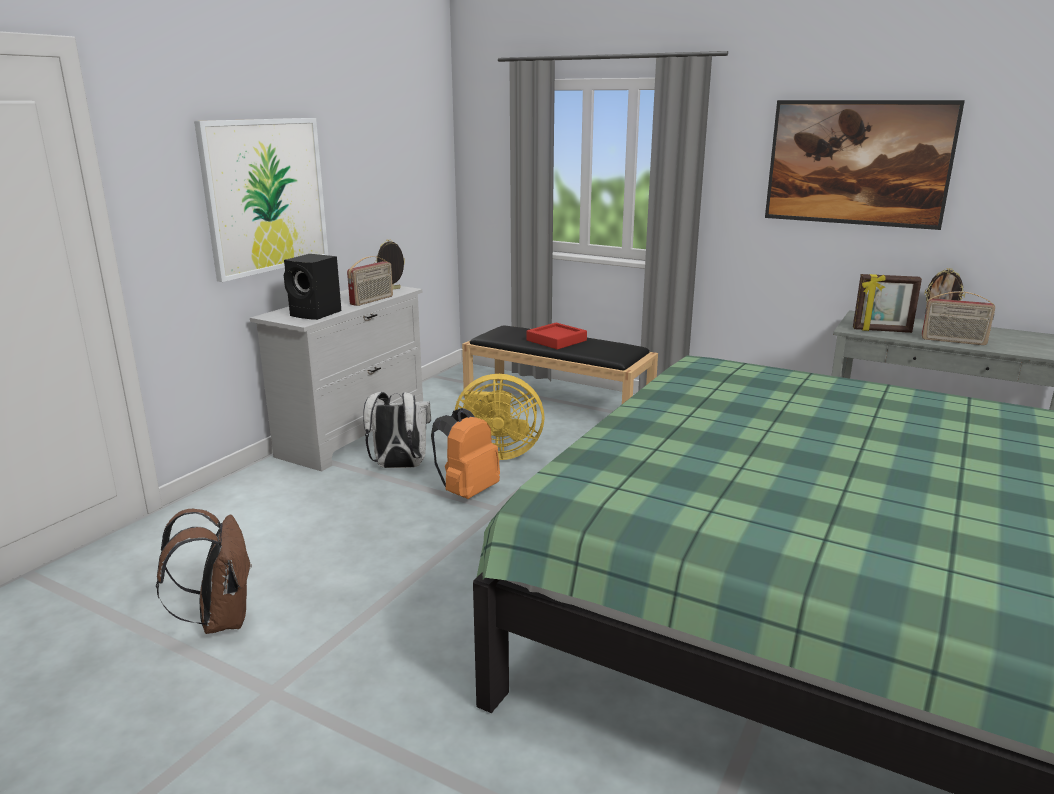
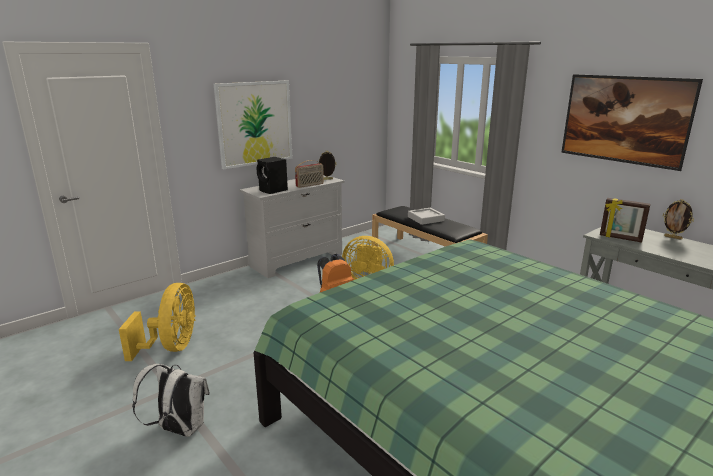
camera: 20 degrees right, 0 degrees up
(220, 619) = (172, 347): brown backpack -> yellow fan
(398, 466) = (308, 282): white backpack -> white backpack (179, 429)
(556, 340) = (425, 219): red tray -> grey tray
(953, 341) = (668, 252): radio -> none

